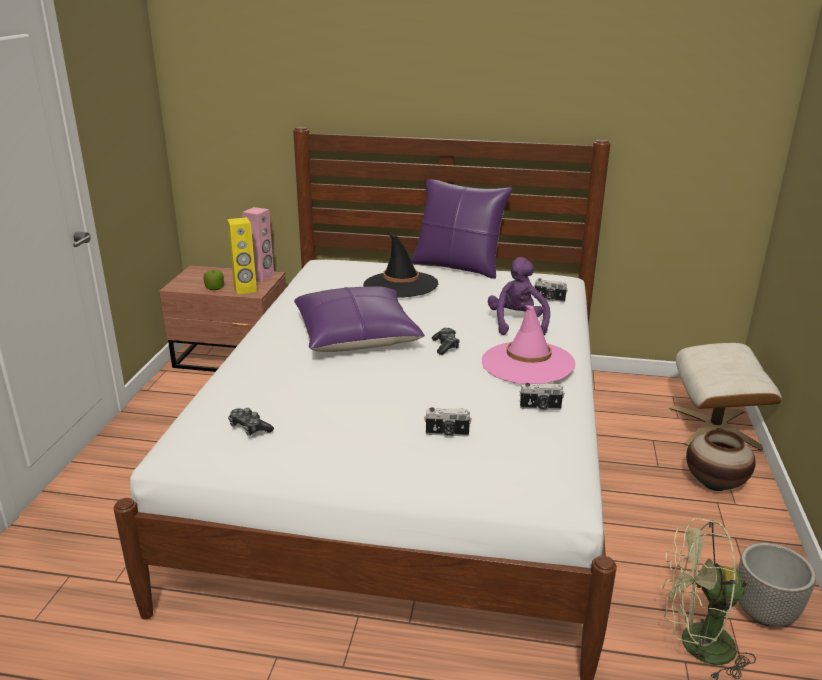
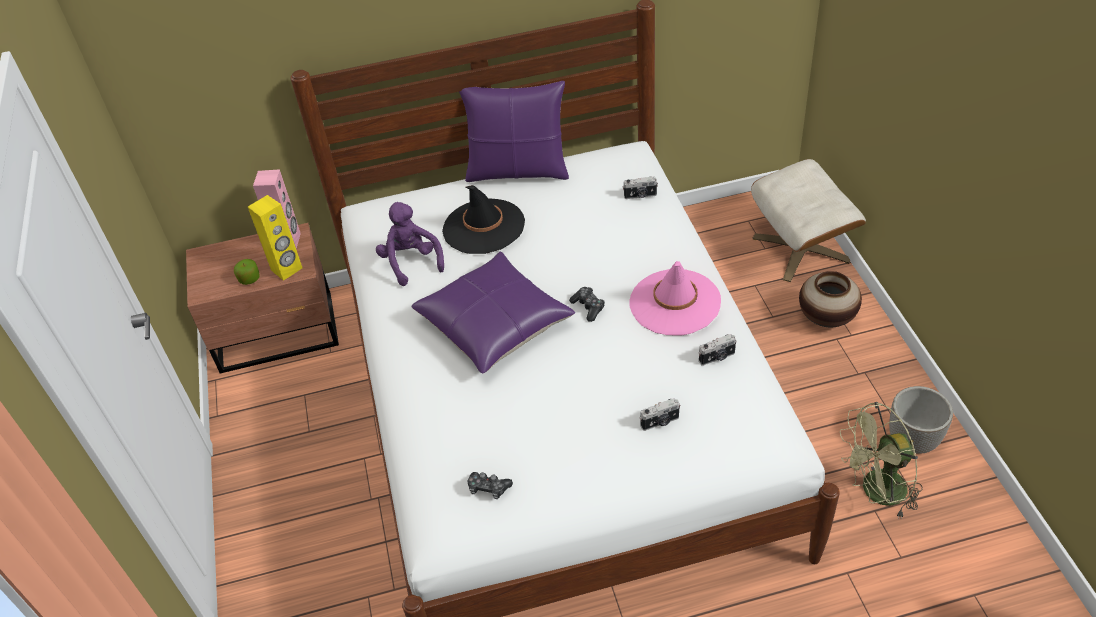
camera: 20 degrees left, 20 degrees up
(517, 323) = (632, 246): purple plush toy -> purple plush toy (411, 262)

